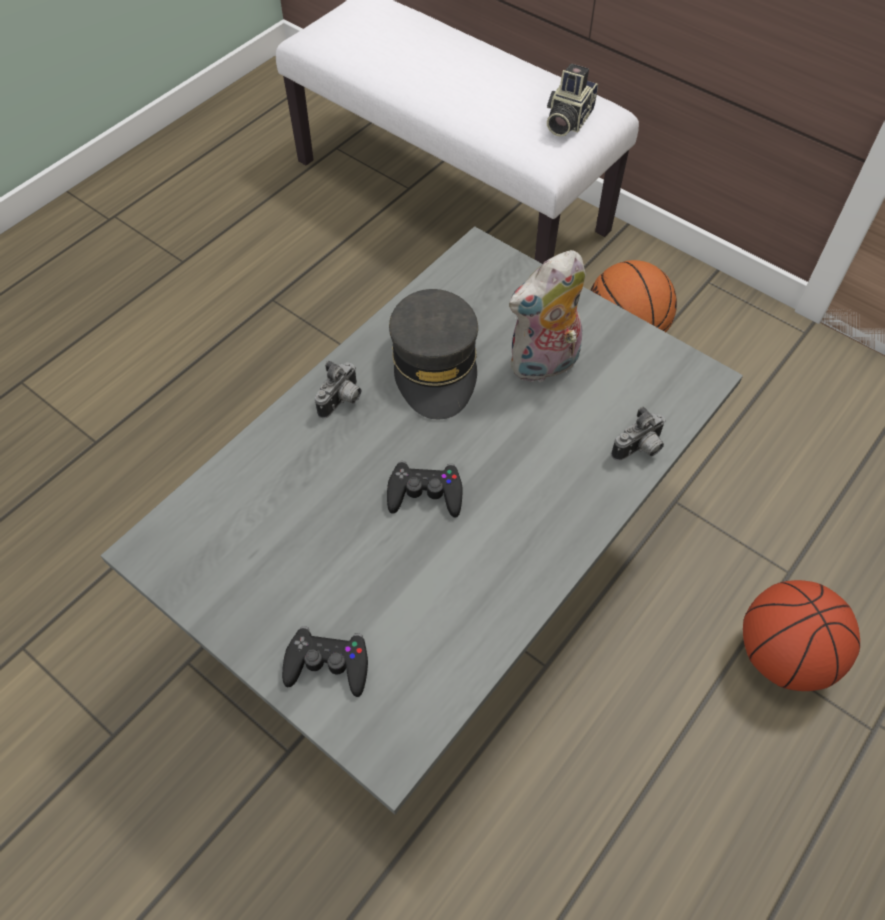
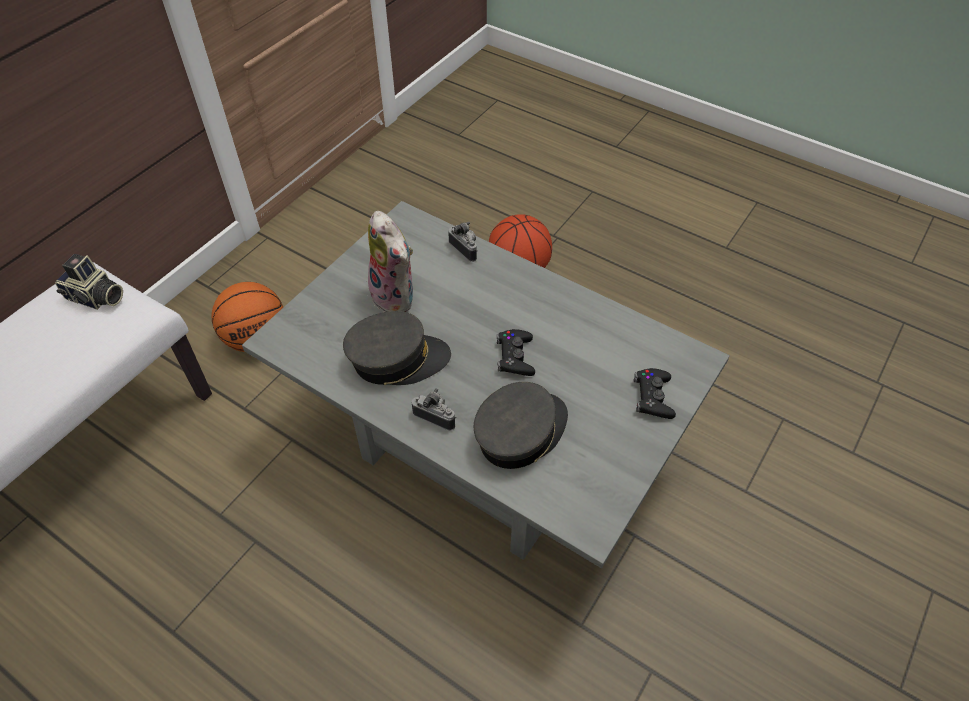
camera: 95 degrees left, 5 degrees down
(300, 488) = (521, 433): none -> grey cap

